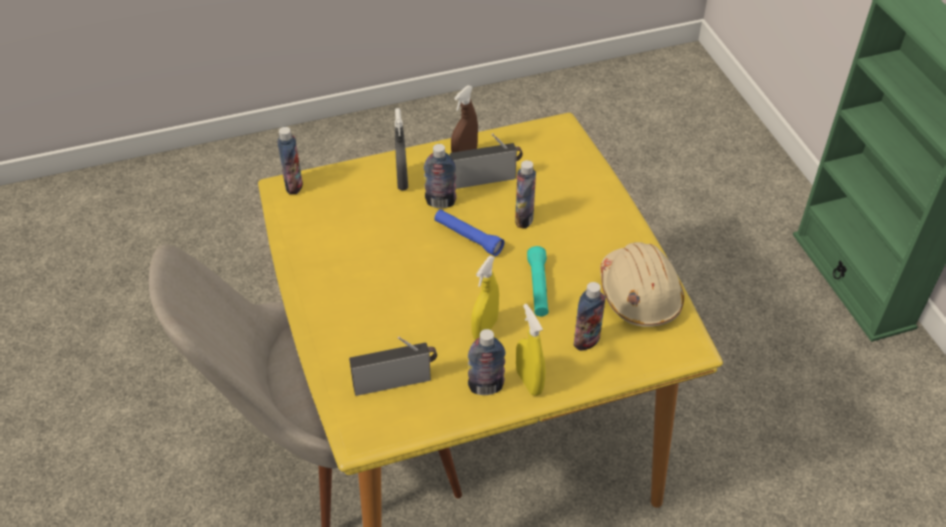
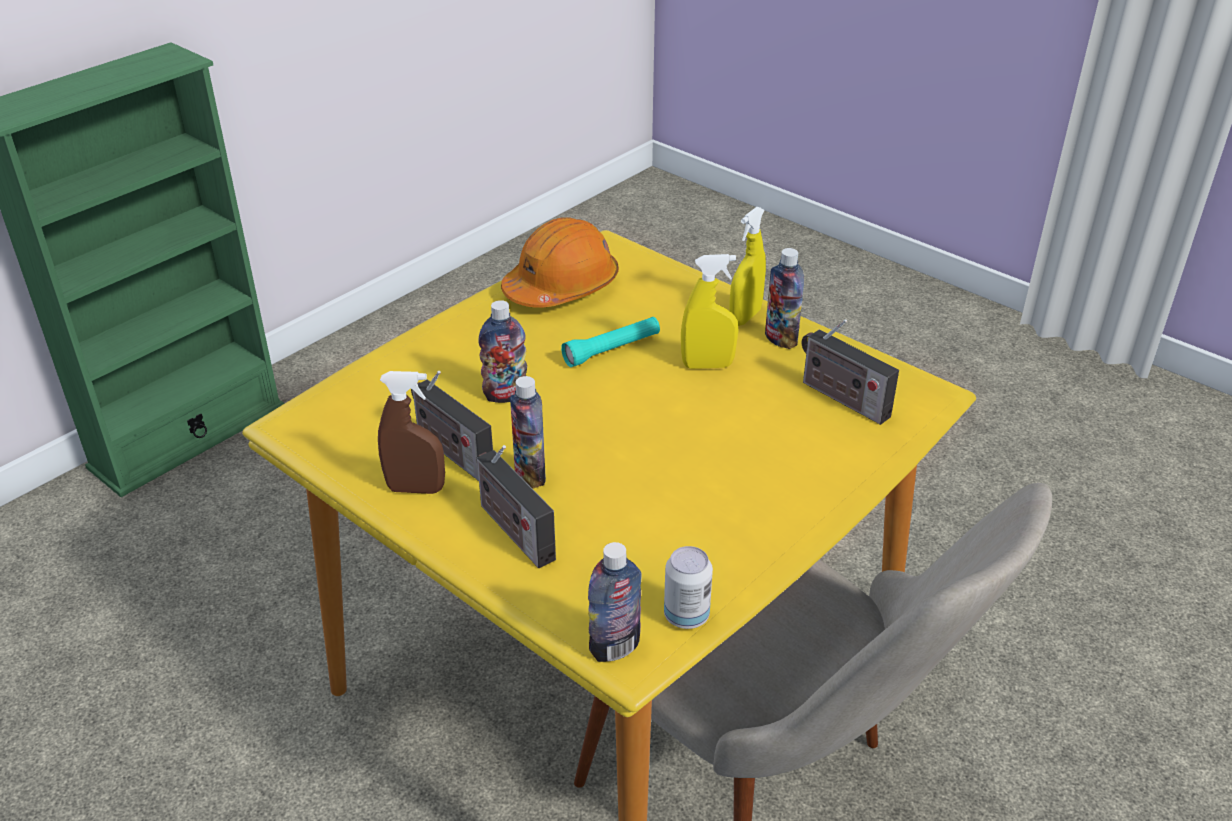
camera: 120 degrees left, 10 degrees down
(288, 217) = (686, 616): none -> can
(402, 180) = (512, 530): grey spray bottle -> radio
(468, 237) = (577, 427): blue flashlight -> none
(586, 340) = (656, 300): bottle -> none
(639, 294) = (562, 287): beige hard hat -> orange hard hat

